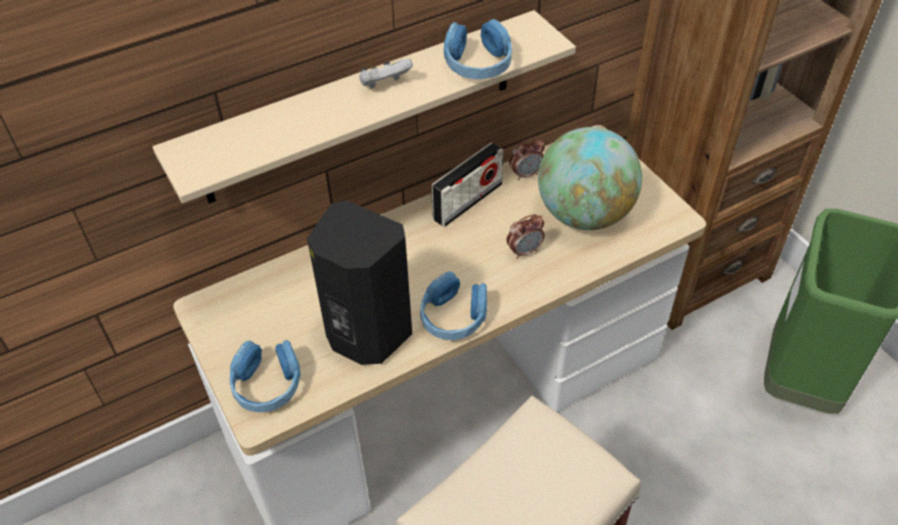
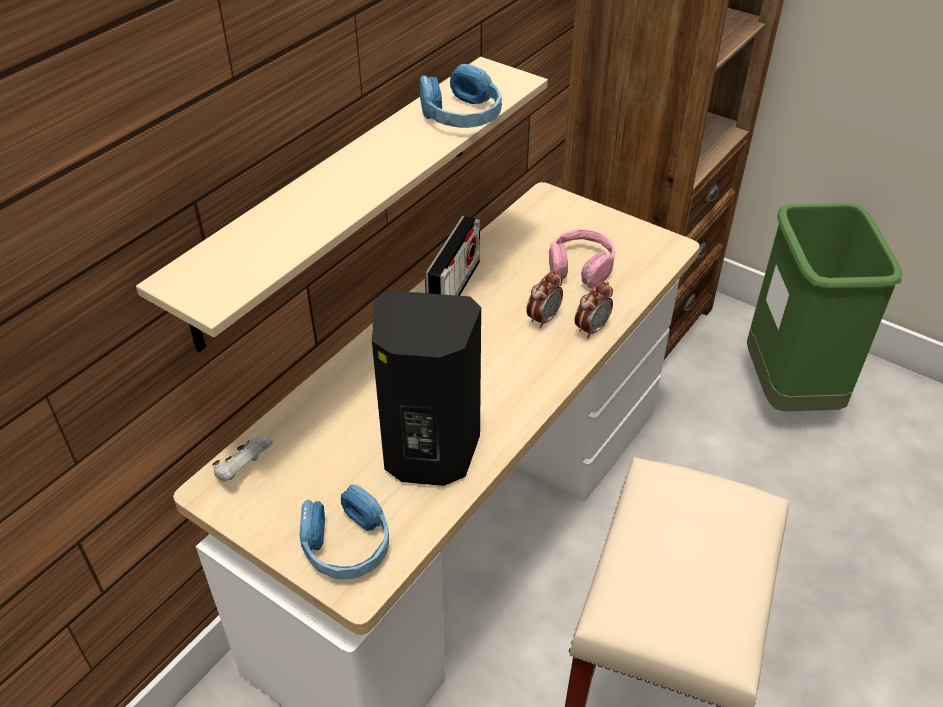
camera: 25 degrees left, 5 degrees down
(385, 85) = (375, 157): white game controller -> white game controller (243, 470)
(454, 317) = (512, 405): blue headphones -> none
(526, 174) = (498, 246): alarm clock -> alarm clock (591, 329)
(584, 214) = (580, 267): globe -> pink headphones

